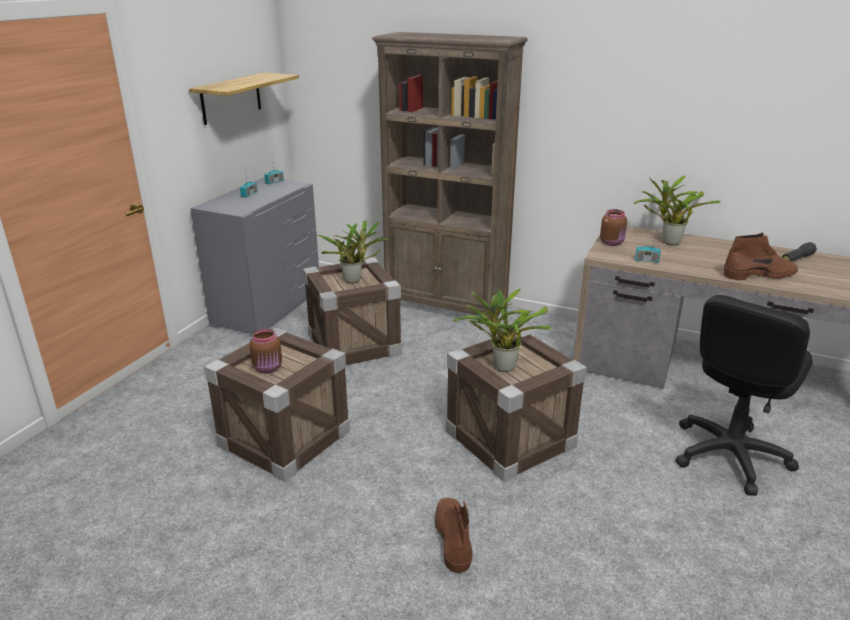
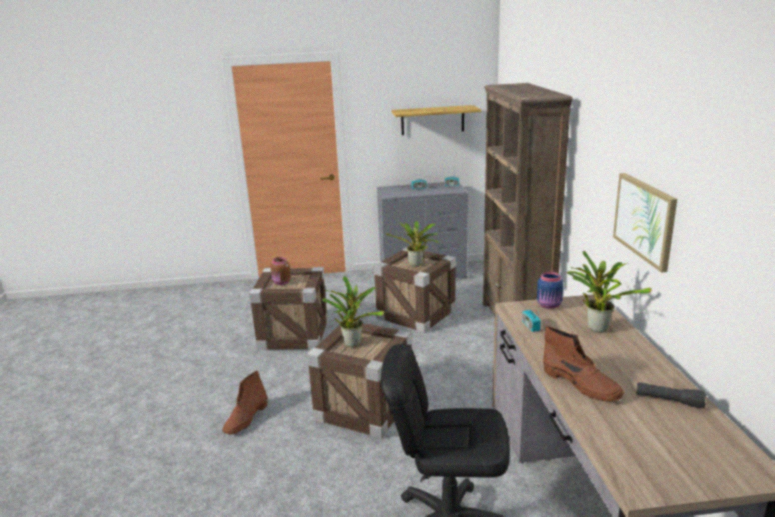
camera: 60 degrees right, 5 degrees down
(452, 537) = (246, 418): brown boot -> brown boot turned 150 degrees clockwise
(612, 243) = (549, 305): brown jar -> blue jar
(679, 136) = (644, 219): none -> picture

